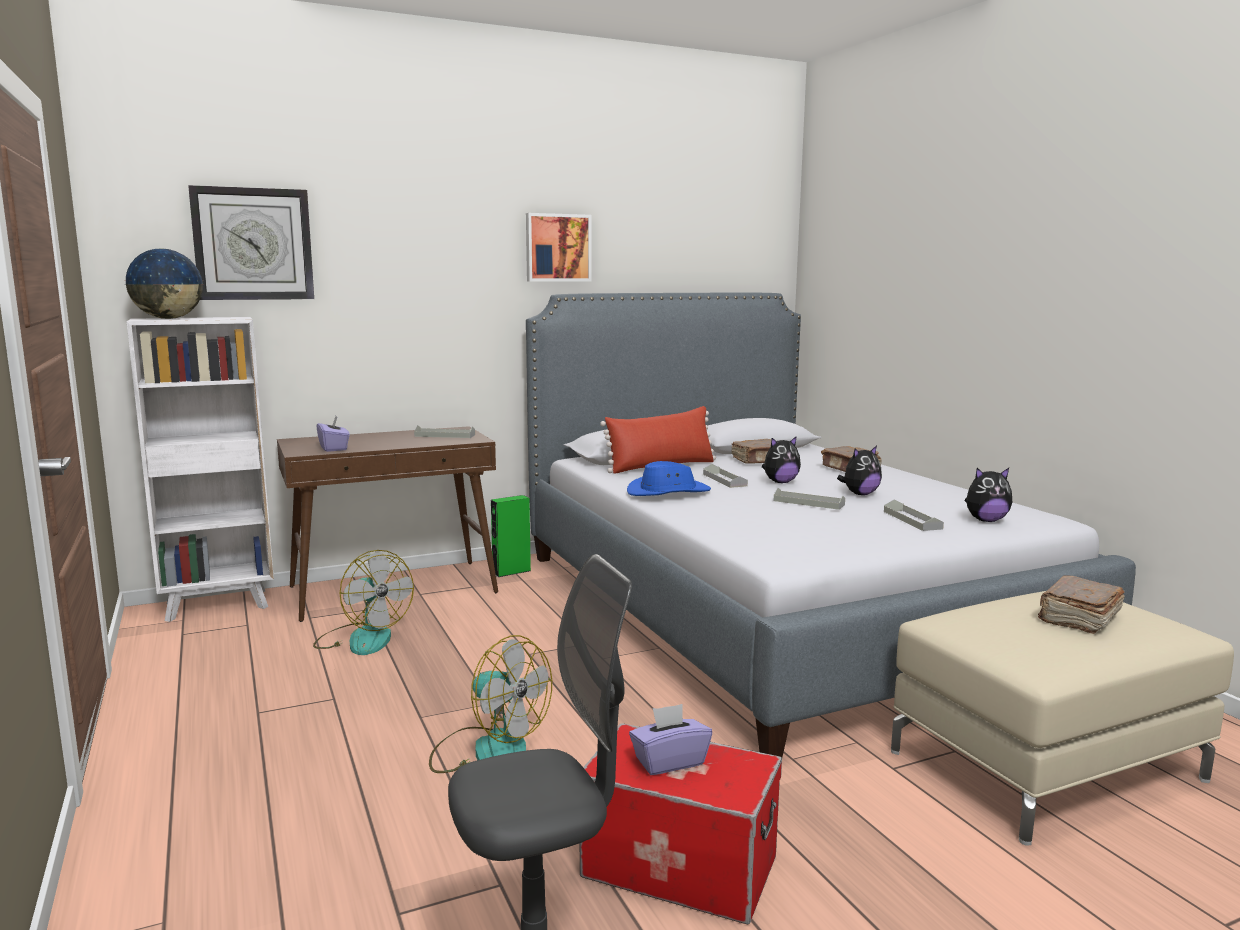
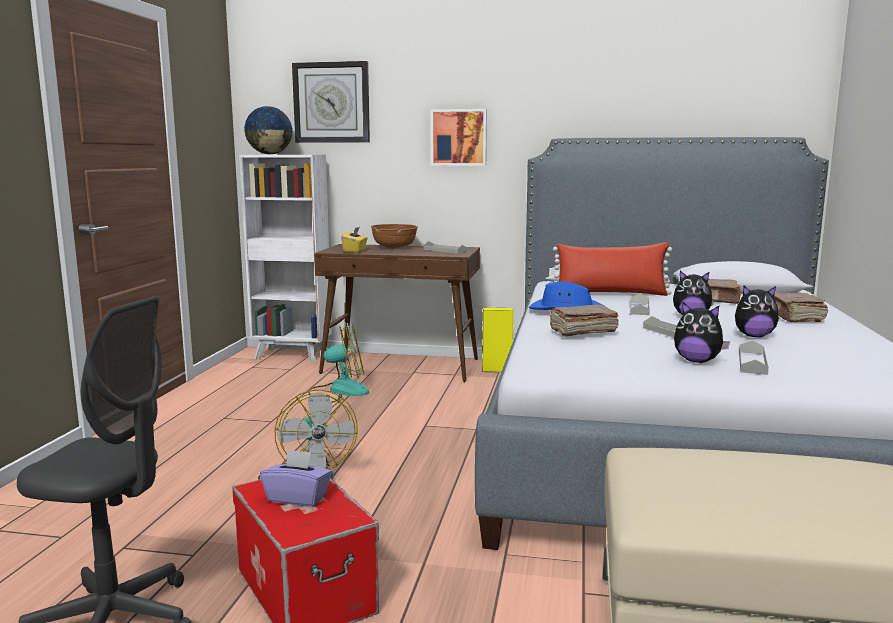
camera: 35 degrees right, 0 degrees up
(334, 448) = (355, 251): purple tissue box -> yellow tissue box
(363, 638) = (339, 391): fan -> fan turned 90 degrees counterclockwise
(371, 437) = (394, 247): none -> brown bowl
(511, 572) = (497, 370): green speaker -> yellow speaker
(557, 248) = (566, 98): picture -> picture (459, 137)
(985, 520) = (842, 376): plush toy -> plush toy (697, 361)
(1078, 618) = (797, 486): brown book -> brown book (582, 331)

